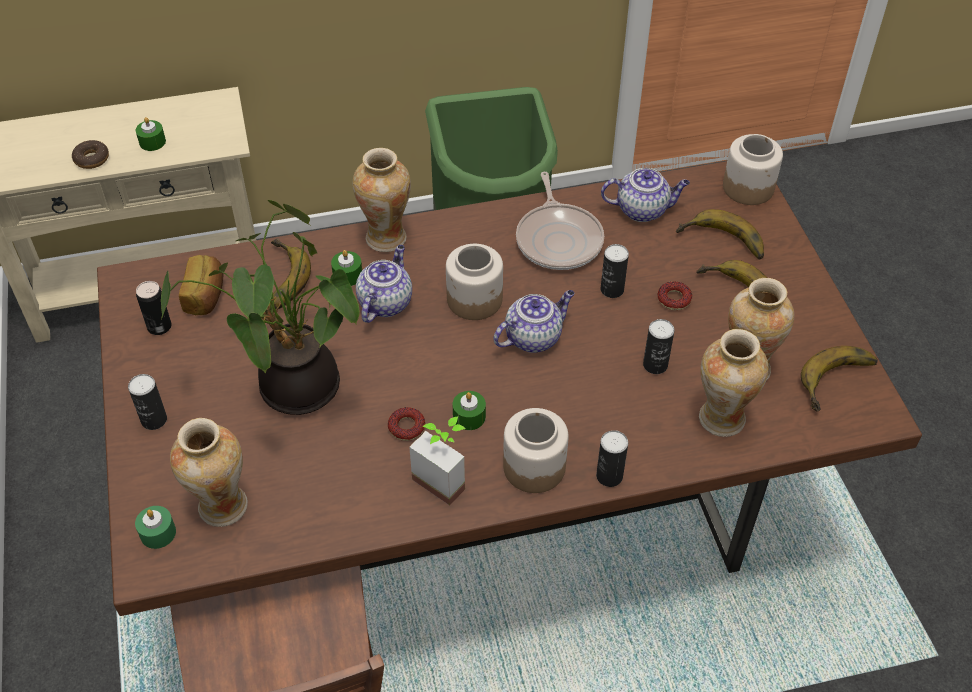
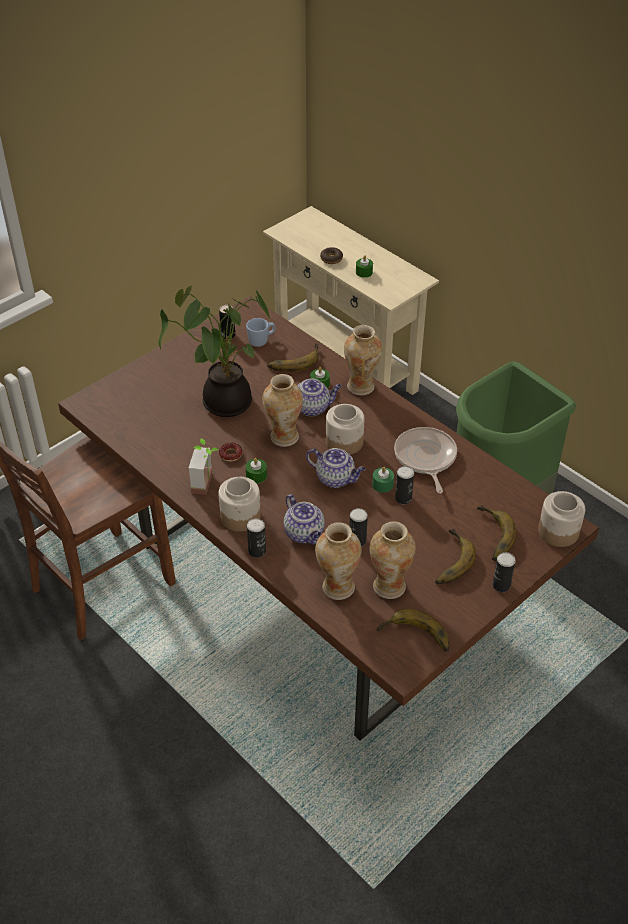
camera: 60 degrees right, 5 degrees down
(154, 420) = (169, 363): can -> can (501, 585)
(158, 533) = (104, 397): green candle -> green candle (382, 484)
(206, 295) = (261, 341): bread -> blue mug
(221, 507) = (133, 411): vase -> vase (283, 437)
(558, 239) = (425, 458): frying pan -> frying pan turned 120 degrees clockwise
(643, 209) = (487, 487): teapot -> teapot (305, 533)
(674, 299) = (420, 530): donut -> none

